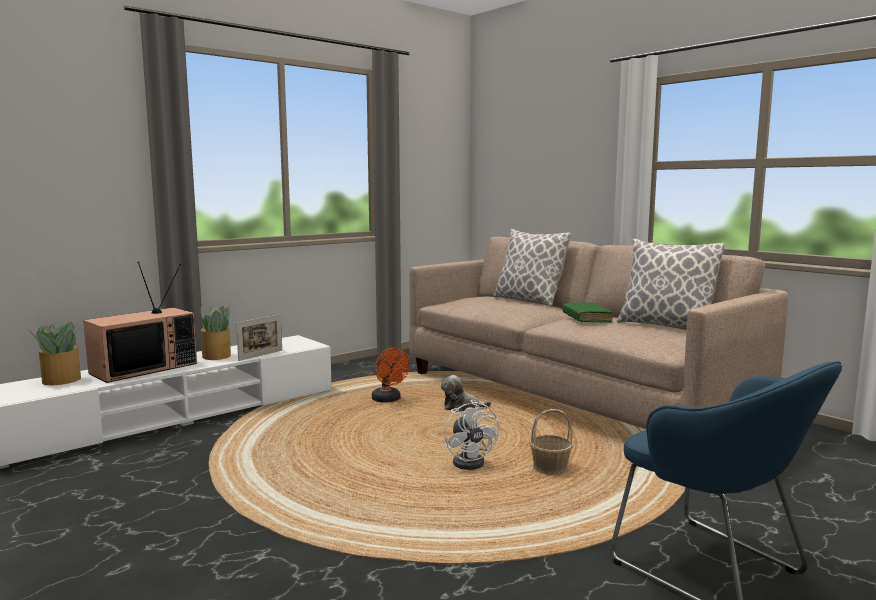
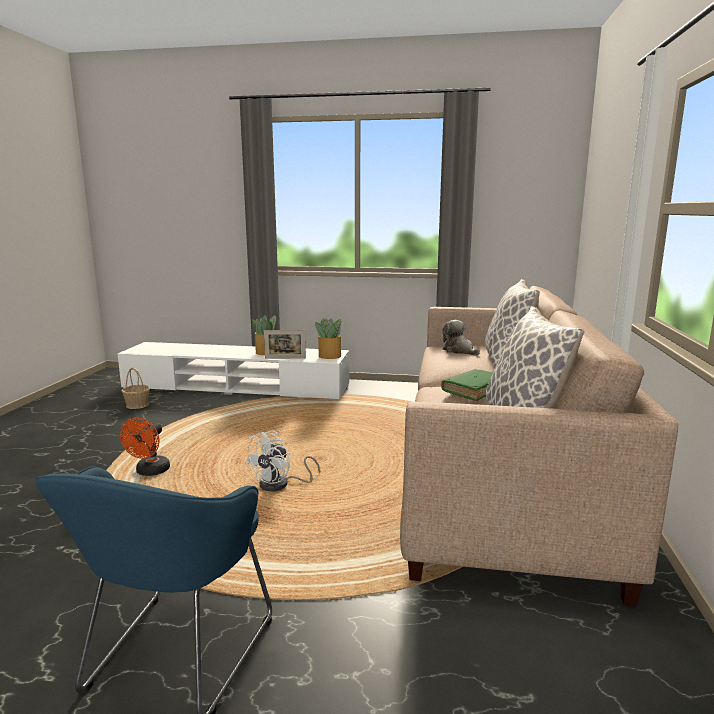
camera: 50 degrees right, 5 degrees up
(60, 380) = (175, 347): potted plant -> potted plant (329, 356)
(144, 368) = (219, 350): television -> none
(389, 400) = (356, 420): orange fan -> orange fan (150, 472)
(462, 407) = (384, 445): plush toy -> plush toy (459, 351)
(549, 469) = (307, 518): basket -> basket (137, 405)

